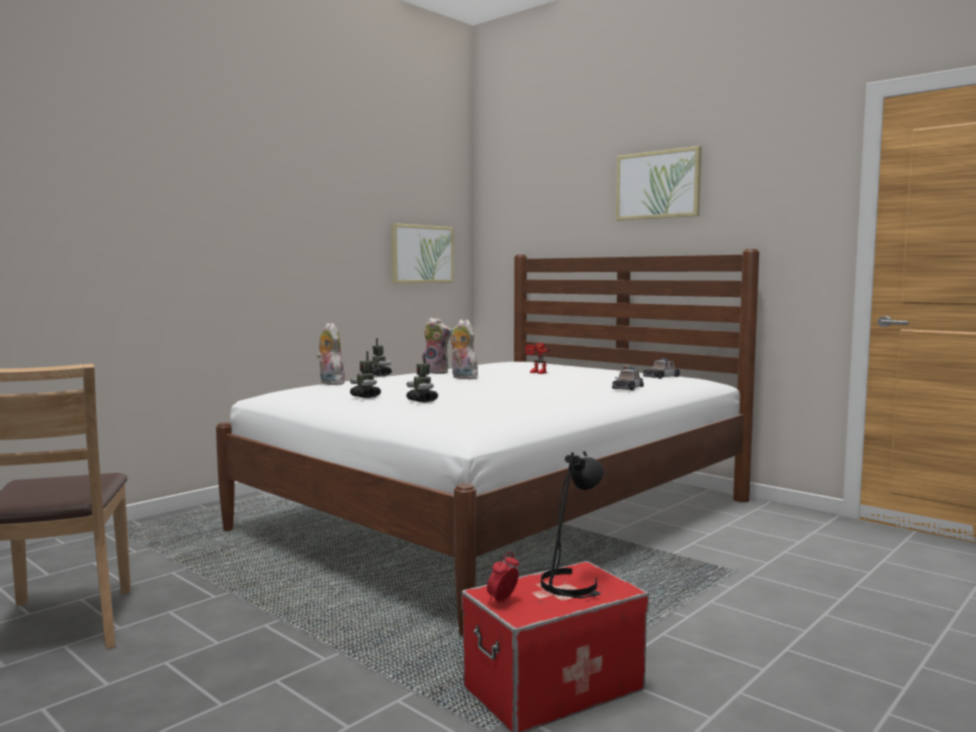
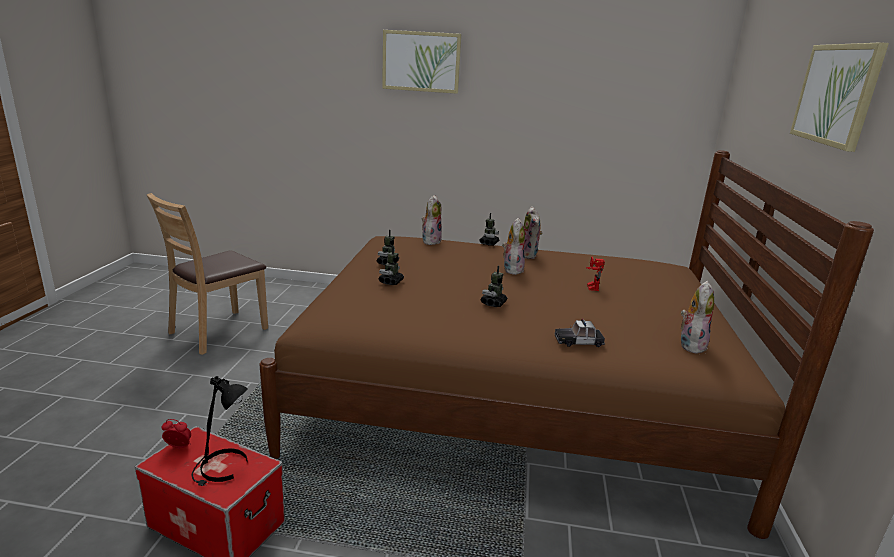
camera: 55 degrees right, 15 degrees up
(422, 254) = (637, 134): picture -> picture (421, 61)
(501, 515) = (512, 396): white bed -> brown bed
(529, 389) = (493, 303): none -> toy robot
(661, 376) = (690, 344): toy car -> plush toy

